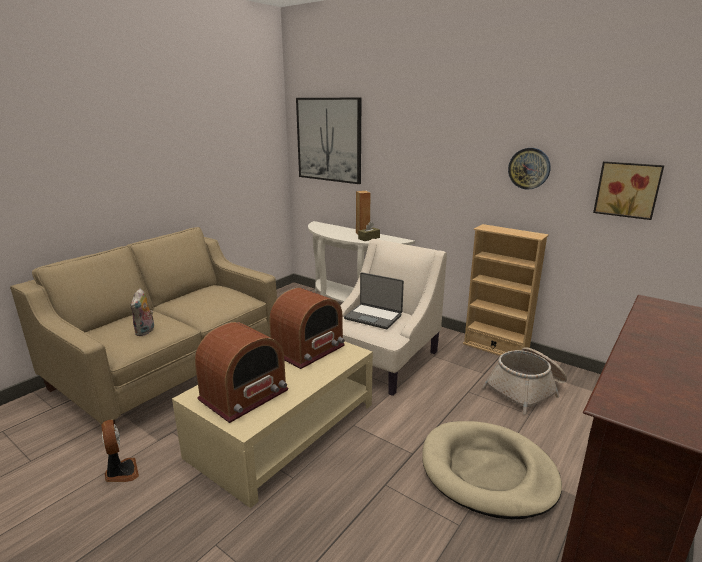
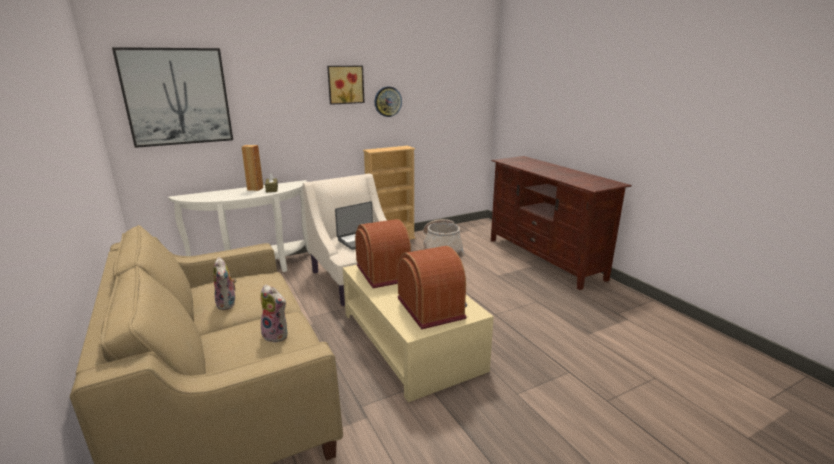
camera: 65 degrees left, 0 degrees up
(121, 472) = (400, 447): fan -> none
(189, 302) = (228, 304): none -> plush toy
(487, 472) = (503, 281): beige dog bed -> none
(627, 189) = (443, 107): picture -> picture (345, 84)

